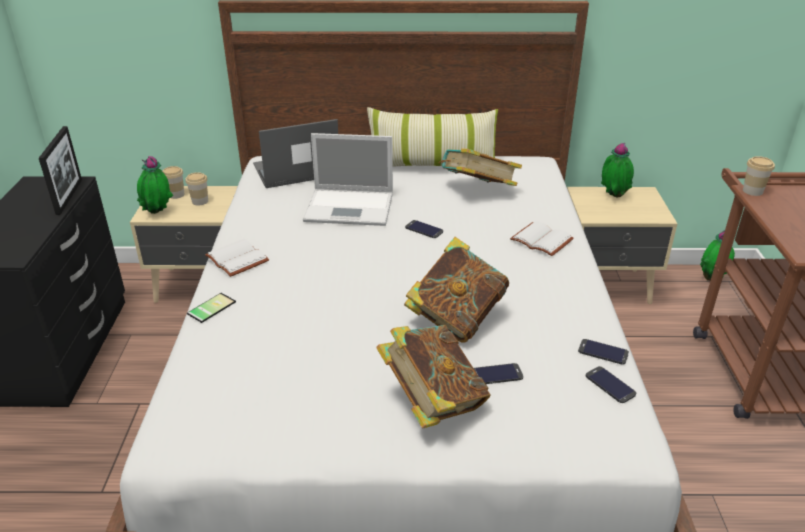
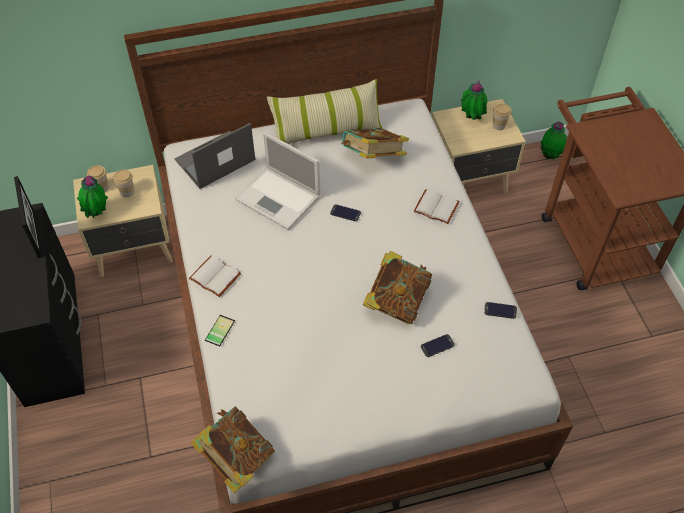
camera: 15 degrees left, 20 degrees up
(351, 207) = (279, 199): laptop -> laptop turned 45 degrees clockwise
(432, 402) = (403, 378): book -> book (236, 458)
(610, 385) = (509, 338): phone -> none
(752, 191) = (583, 130): cup -> cup (499, 125)

